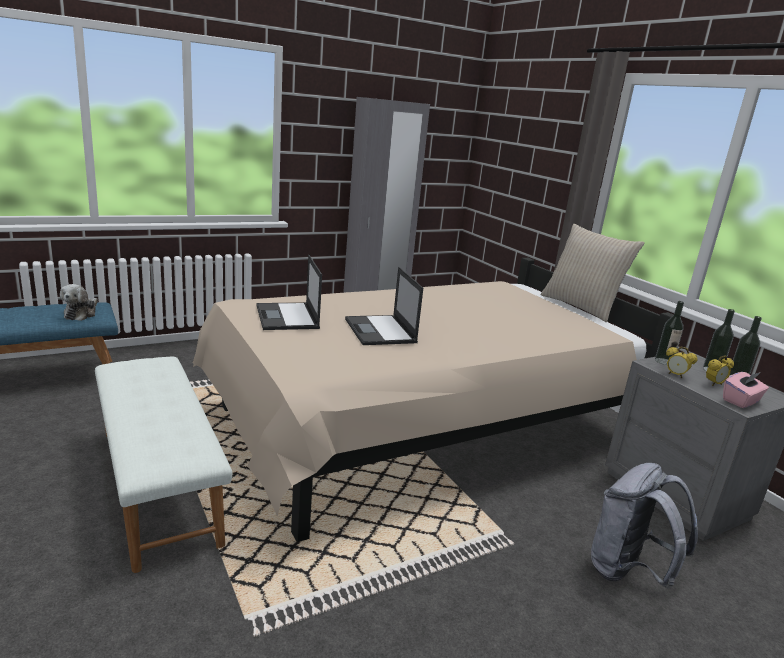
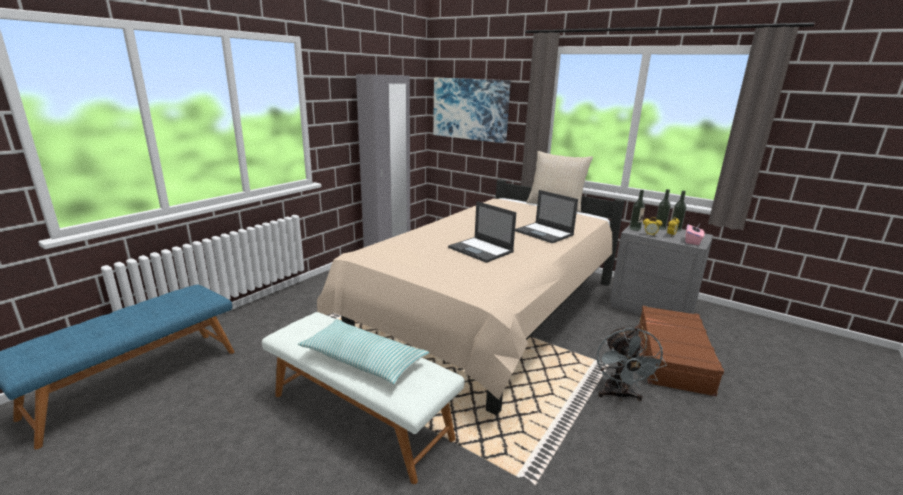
camera: 25 degrees left, 0 degrees up
(81, 314) = (191, 299): plush toy -> none
(148, 414) = (363, 360): none -> pillow
(287, 317) = (410, 256): laptop -> laptop (544, 233)
(485, 586) = (619, 395): none -> grey fan
(516, 157) = (470, 109): none -> picture
(628, 571) = (671, 358): grey backpack -> brown suitcase

